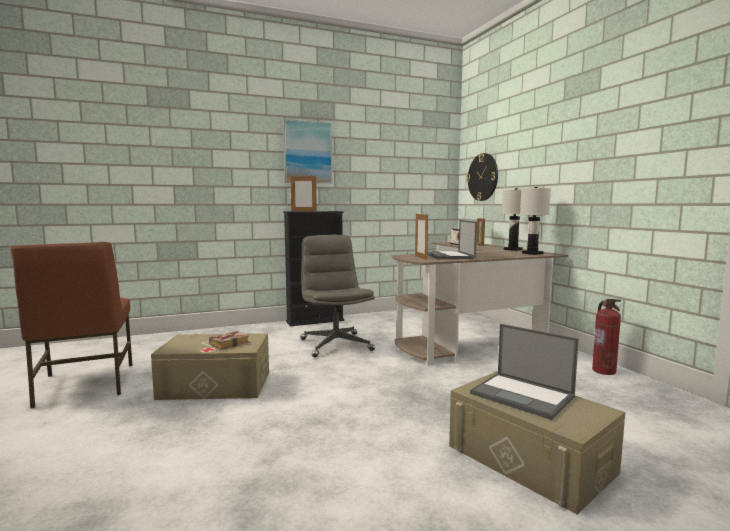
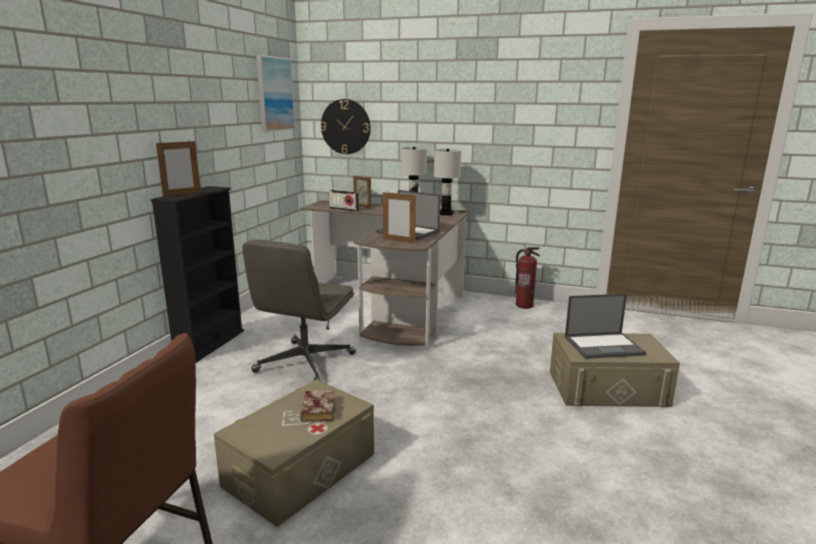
camera: 50 degrees left, 10 degrees up
(307, 152) = (163, 101): picture -> picture (274, 94)
(335, 344) = (305, 363): grey office chair -> grey office chair turned 90 degrees counterclockwise

